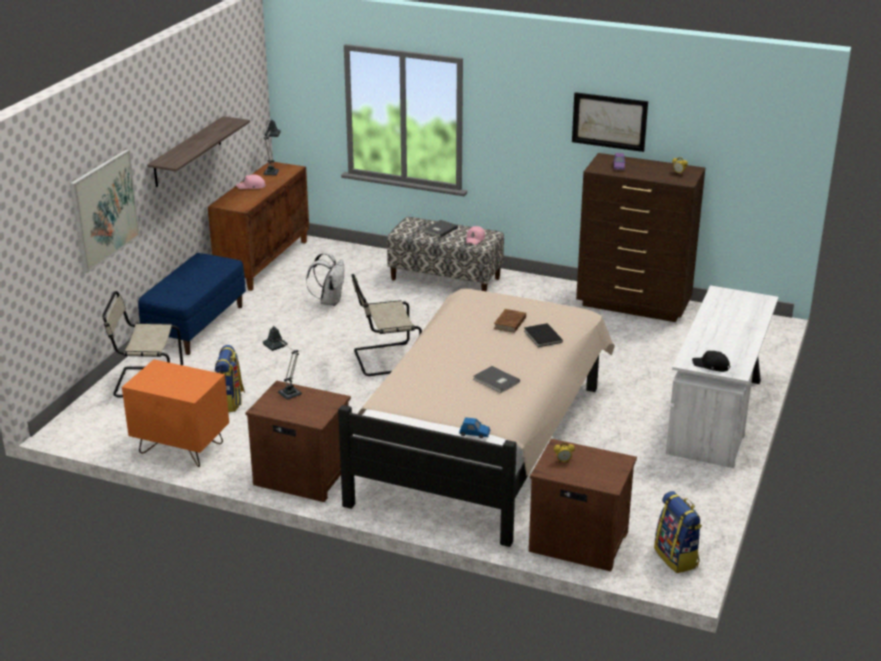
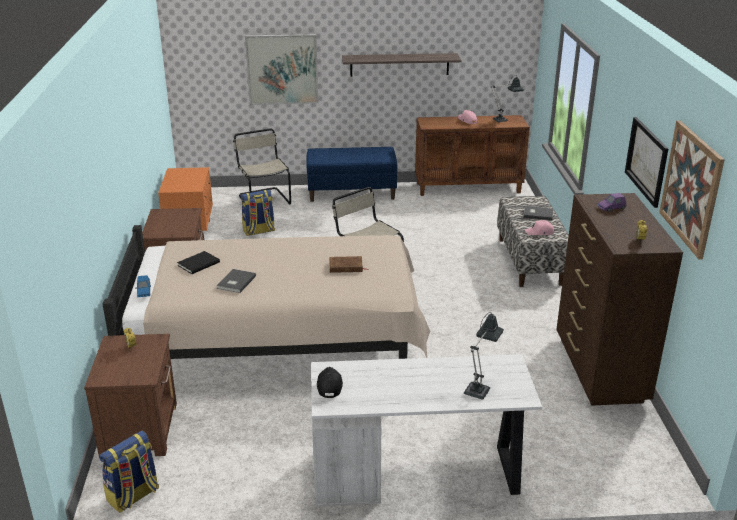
camera: 65 degrees right, 0 degrees up
(286, 391) = (186, 214): table lamp -> table lamp (479, 388)
(329, 301) = (436, 226): white backpack -> none
(542, 337) = (332, 286): black book -> black book (197, 263)
(698, 119) = (691, 188): none -> picture

